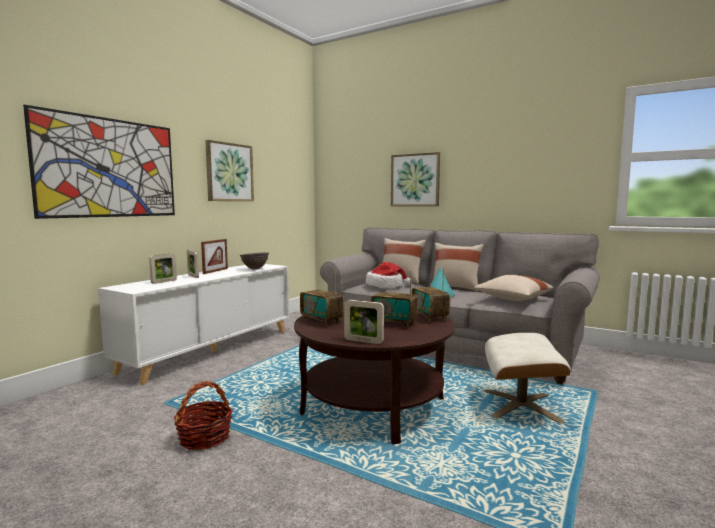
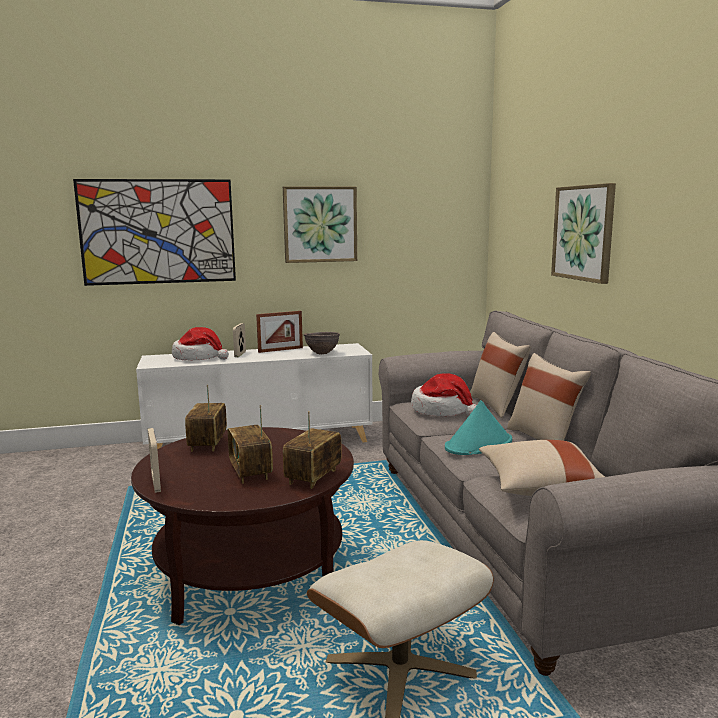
camera: 45 degrees right, 5 degrees up
(164, 282) = (199, 357): picture frame -> hat
(205, 438) = (88, 532): basket -> none

